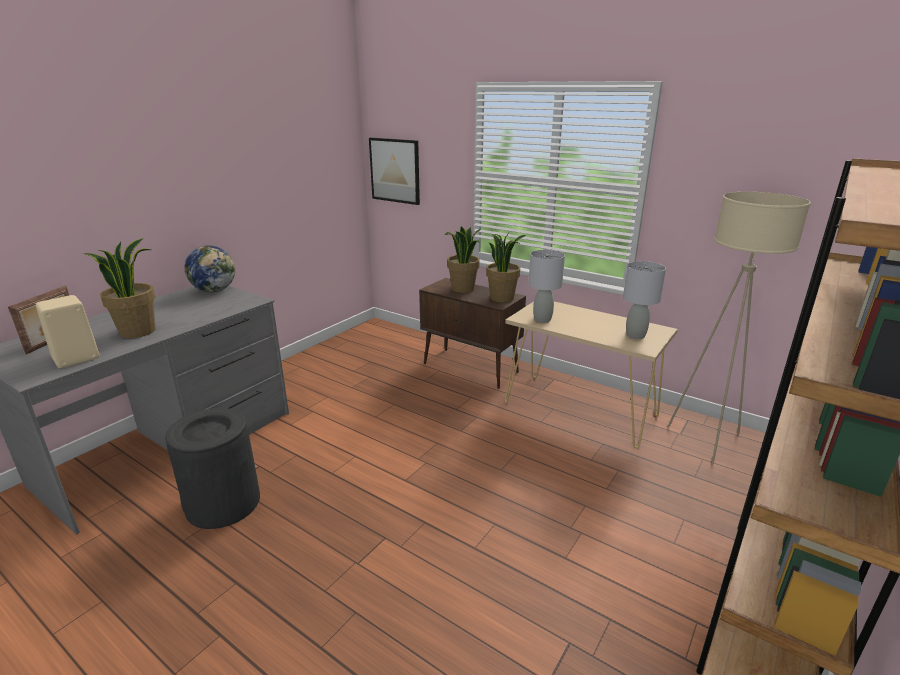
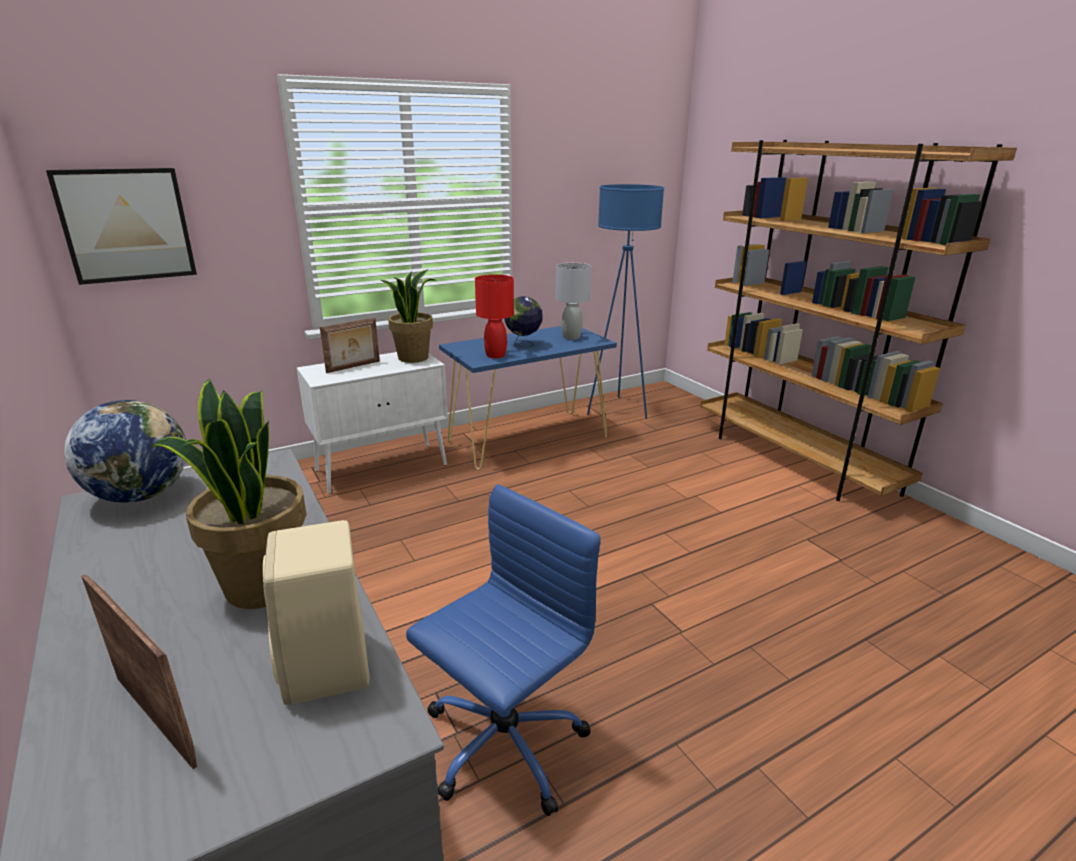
camera: 65 degrees left, 0 degrees up
(223, 503) = (502, 745): black trash can -> blue office chair
(463, 289) = (353, 367): potted plant -> picture frame
(471, 368) = (383, 467): brown cabinet -> white cabinet
(542, 319) = (495, 355): grey table lamp -> red table lamp
(580, 409) = (528, 439): beige console table -> blue console table
(582, 323) = (523, 345): none -> globe
(707, 440) = (617, 409): beige floor lamp -> blue floor lamp

